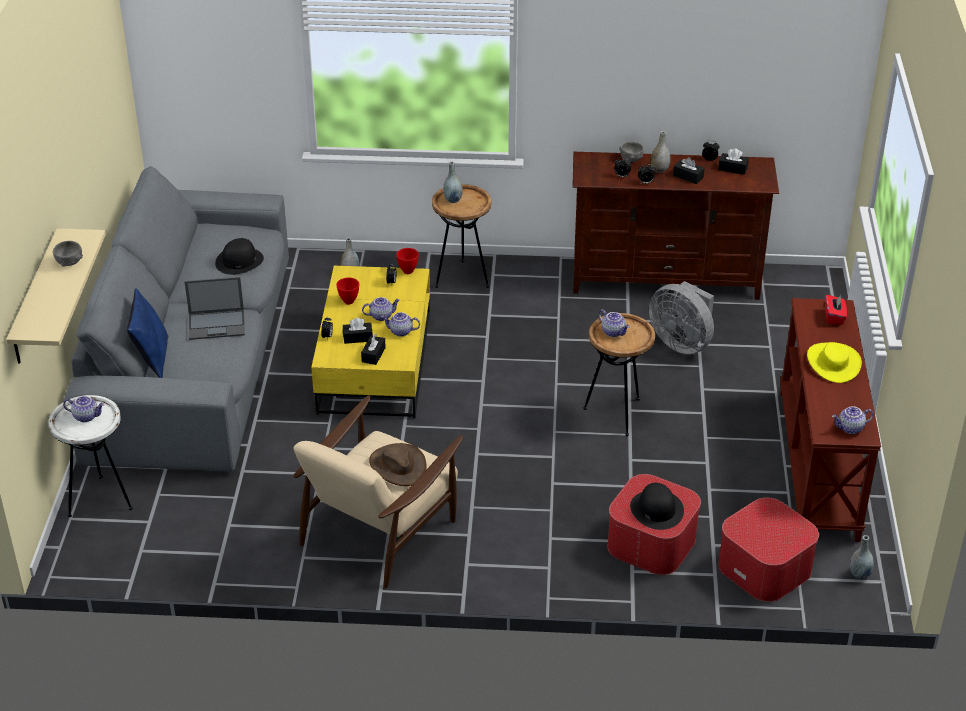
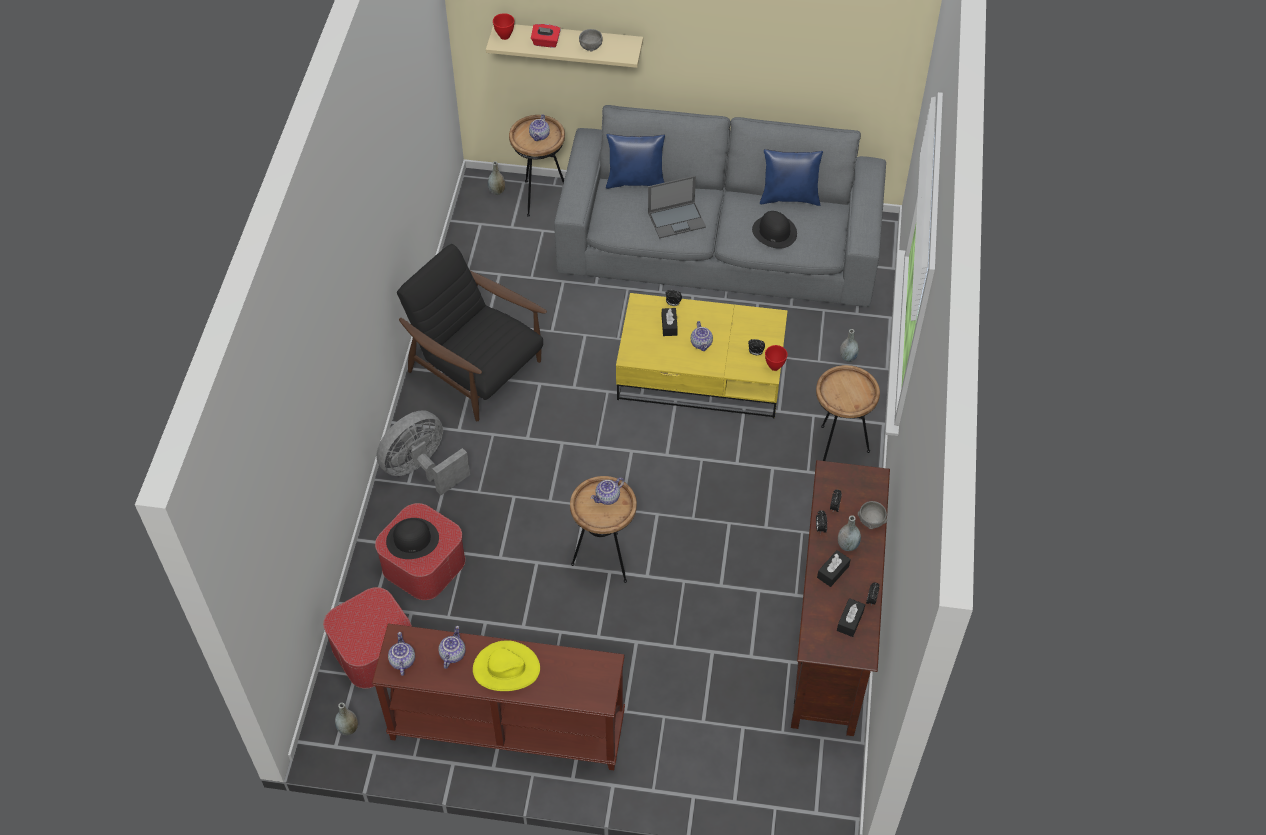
camera: 95 degrees right, 15 degrees up
(100, 500) = (541, 197): white side table -> brown side table
(187, 254) = (789, 197): none -> blue pillow
(217, 324) = (677, 219): laptop -> laptop turned 105 degrees counterclockwise
(349, 301) = (727, 320): red bowl -> red bowl (505, 36)
(373, 355) = (642, 336): black tissue box -> none
(379, 528) = (477, 369): beige armchair -> black armchair
(397, 466) = (483, 345): brown hat -> none
(400, 332) = (675, 357): teapot -> teapot (452, 654)
(453, 200) = (851, 384): grey vase -> grey vase (497, 191)
(682, 342) = (715, 635): grey fan -> grey fan (422, 469)
(834, 317) = (584, 687): red tissue box -> red tissue box (546, 42)

